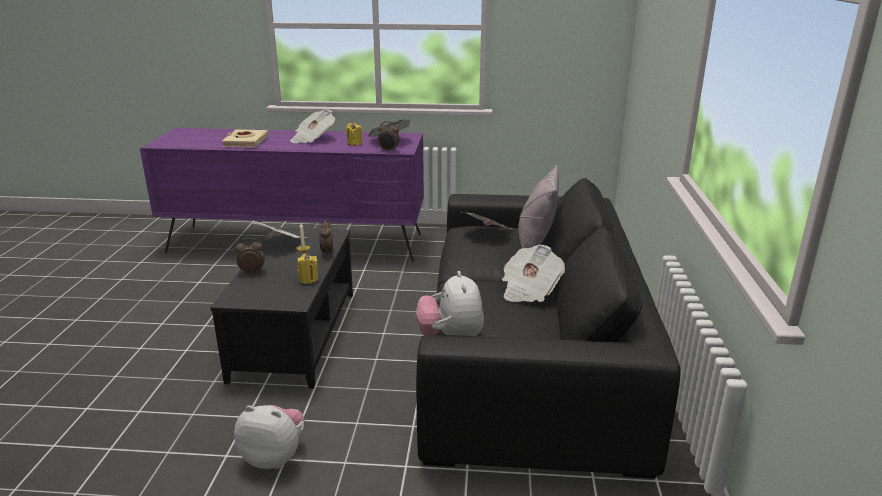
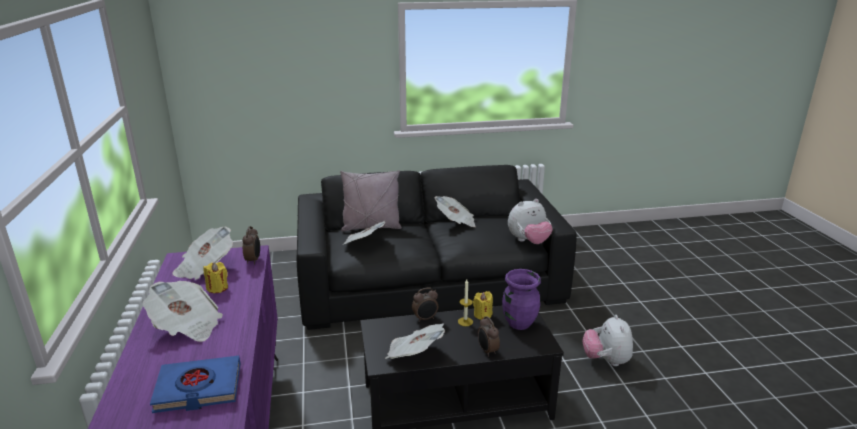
camera: 105 degrees left, 0 degrees up
(245, 142) = (198, 389): beige book -> blue book
(276, 295) = (519, 323): none -> purple vase

